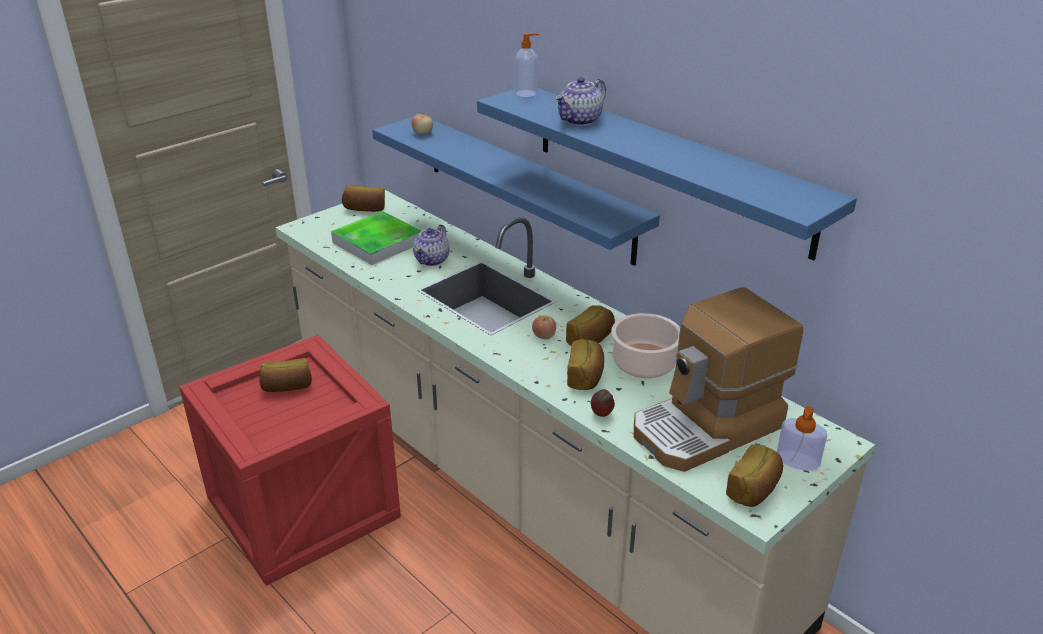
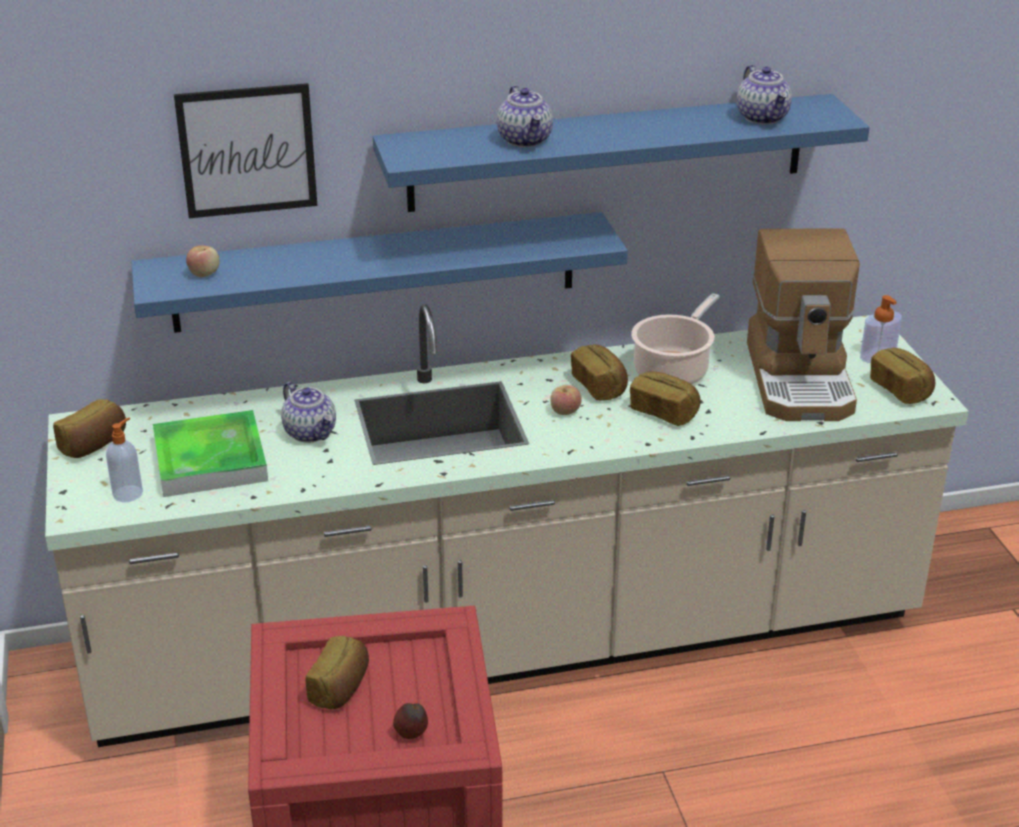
camera: 60 degrees left, 0 degrees up
(469, 67) = (247, 150): none -> picture
(527, 93) = (405, 143): soap dispenser -> soap dispenser (128, 493)
(601, 415) = (736, 426): apple -> apple (412, 735)
(750, 182) = (763, 118): none -> teapot

